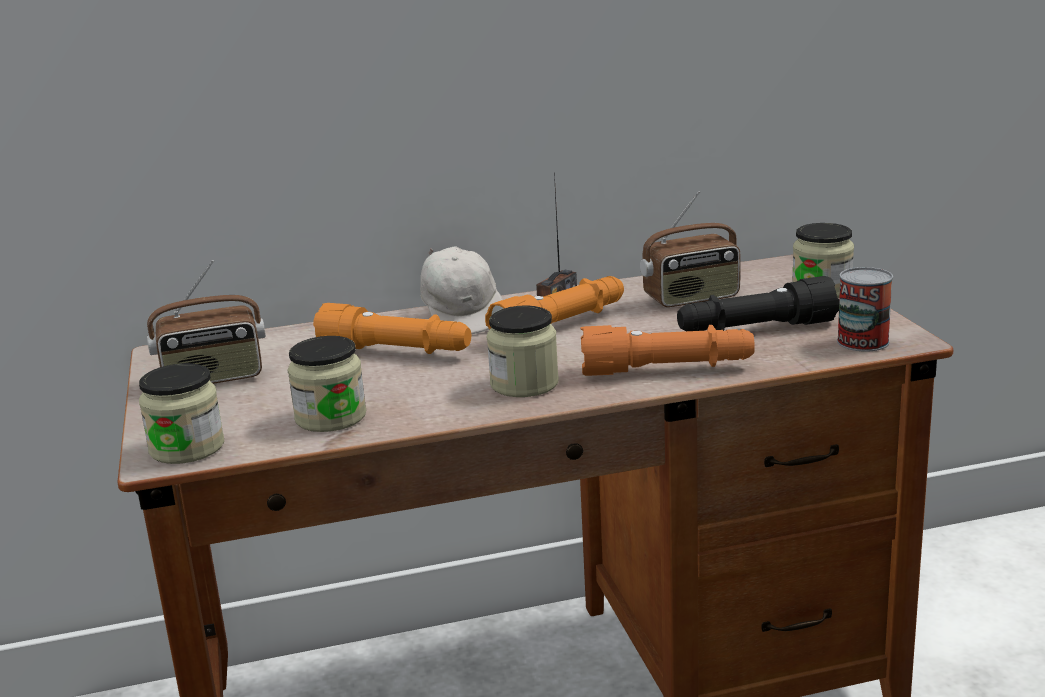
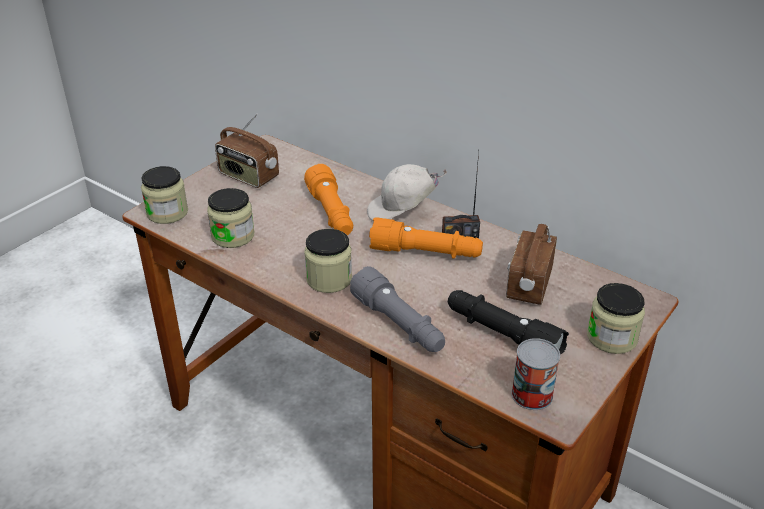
camera: 50 degrees right, 15 degrees up
(463, 317) = (402, 211): white cap -> white cap turned 45 degrees clockwise
(667, 370) = (399, 325): orange flashlight -> grey flashlight
(692, 299) = (528, 285): radio -> radio turned 75 degrees clockwise

